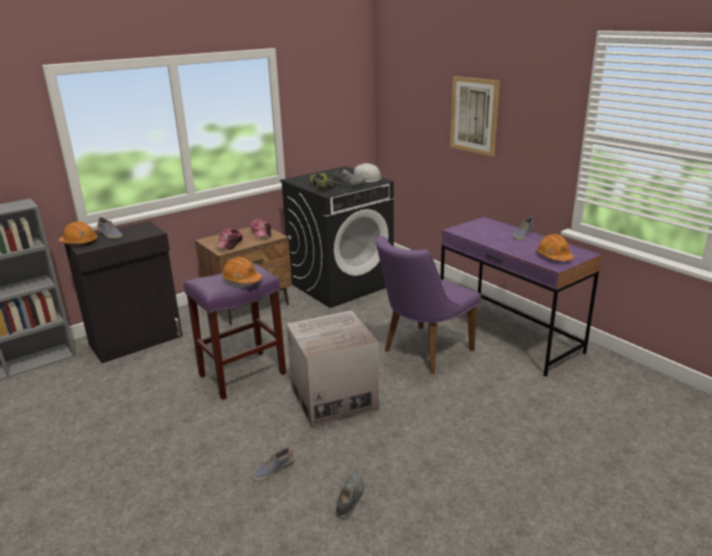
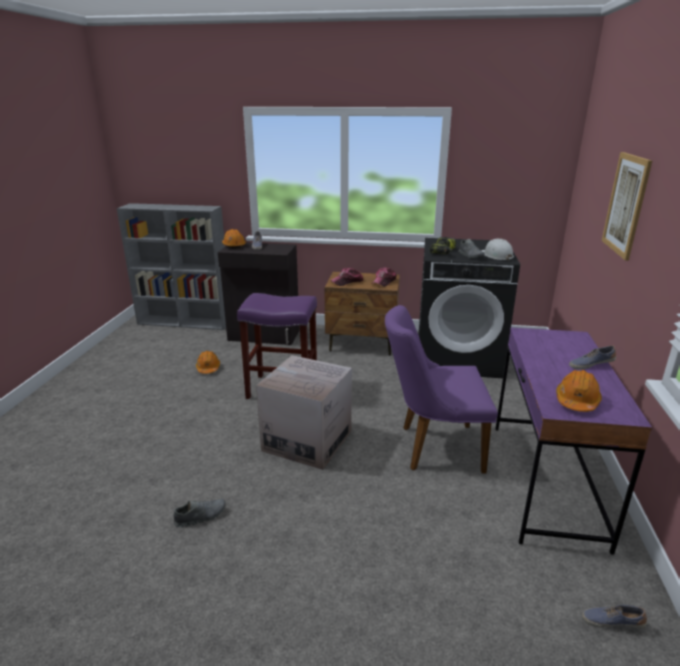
camera: 45 degrees right, 0 degrees up
(242, 280) = (280, 305): orange hard hat -> orange hard hat (208, 368)
(273, 470) = (197, 462): shoe -> shoe (612, 621)

